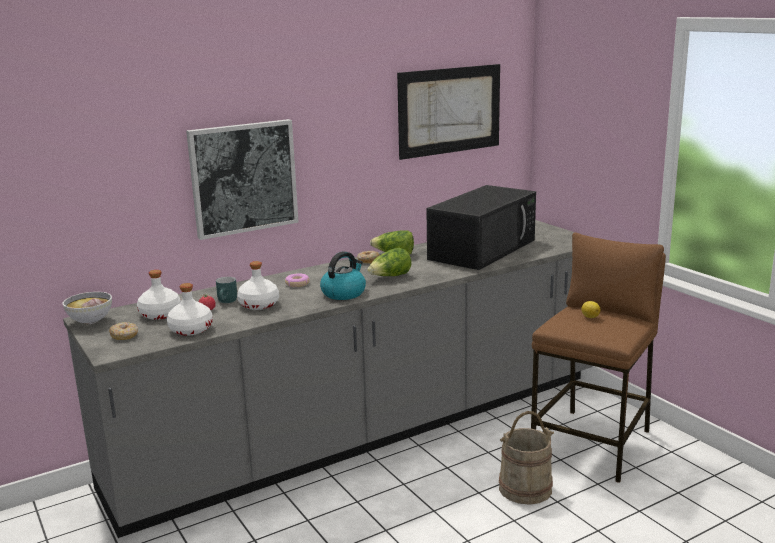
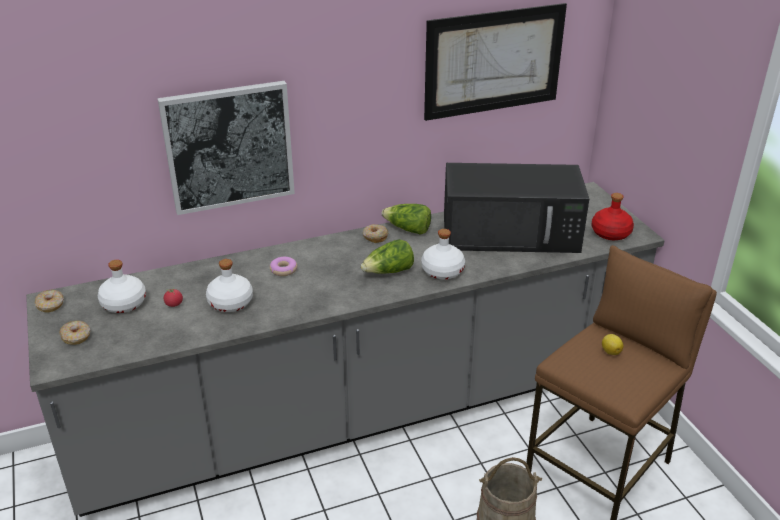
camera: 10 degrees right, 15 degrees up
(90, 321) = (50, 305): bowl -> donut
(190, 329) = (145, 337): white bottle -> white bottle (442, 271)
(228, 301) = (200, 291): turquoise mug -> none
(344, 293) = (328, 295): kettle -> none
(483, 249) = (512, 232): black microwave -> black microwave turned 45 degrees clockwise
(563, 242) = (611, 233): none -> red bottle

